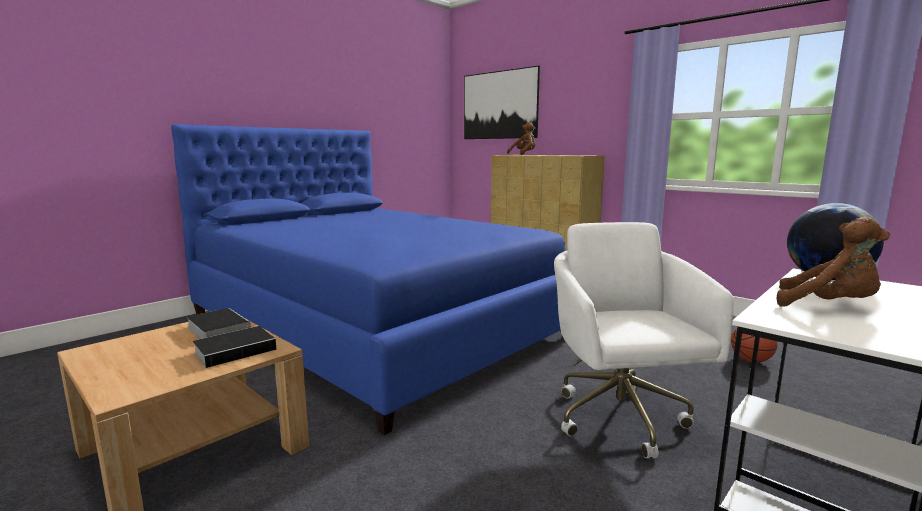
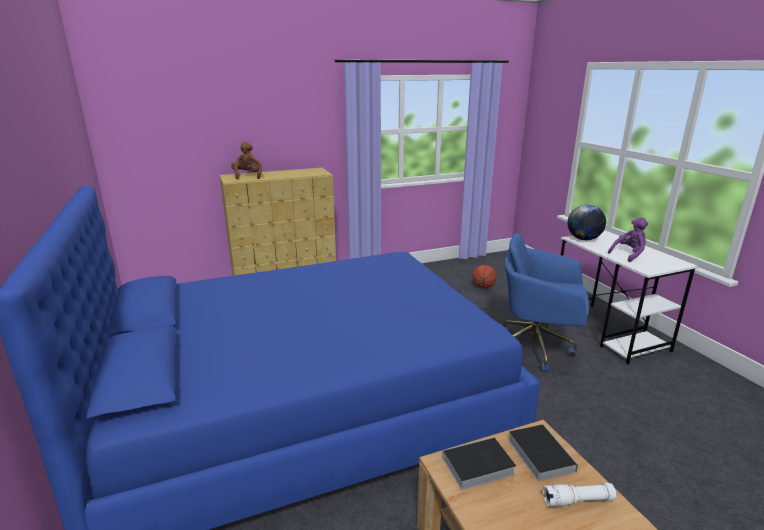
camera: 65 degrees left, 10 degrees up
(160, 370) = (577, 501): none -> white flashlight
(499, 105) = (181, 119): picture -> none
(622, 422) = (537, 350): white office chair -> blue office chair
(828, 306) = (628, 255): brown plush toy -> purple plush toy

